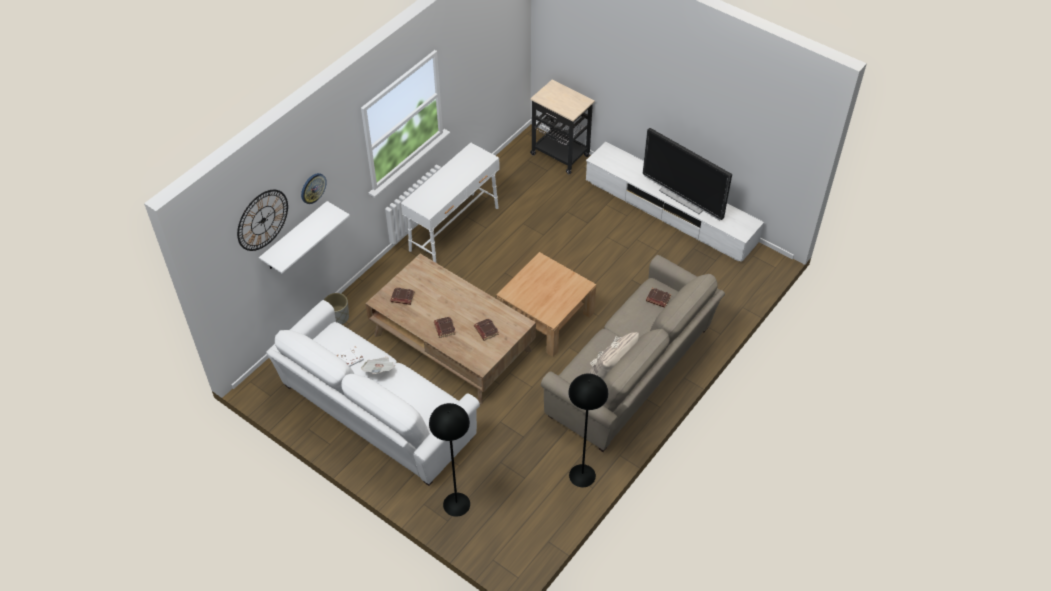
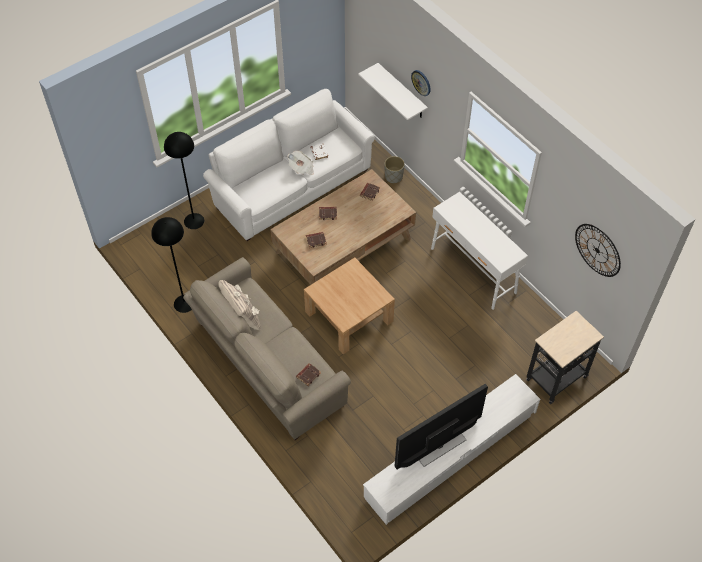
camera: 105 degrees right, 5 degrees up
(262, 220) = (386, 45): wall clock -> wall clock (597, 250)

